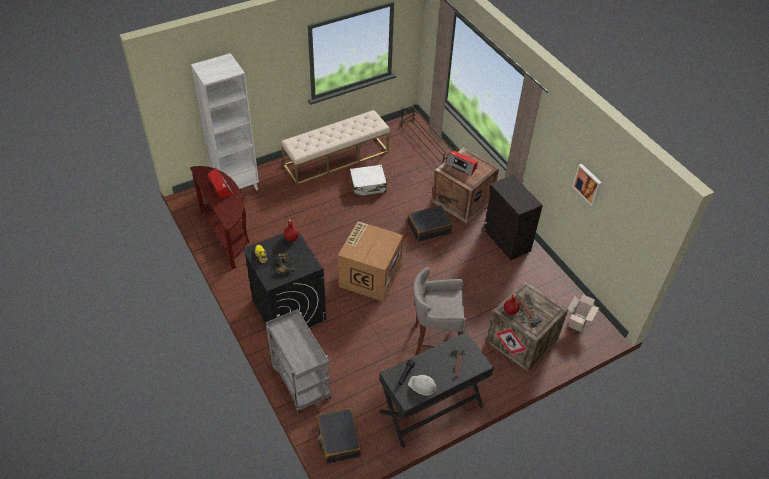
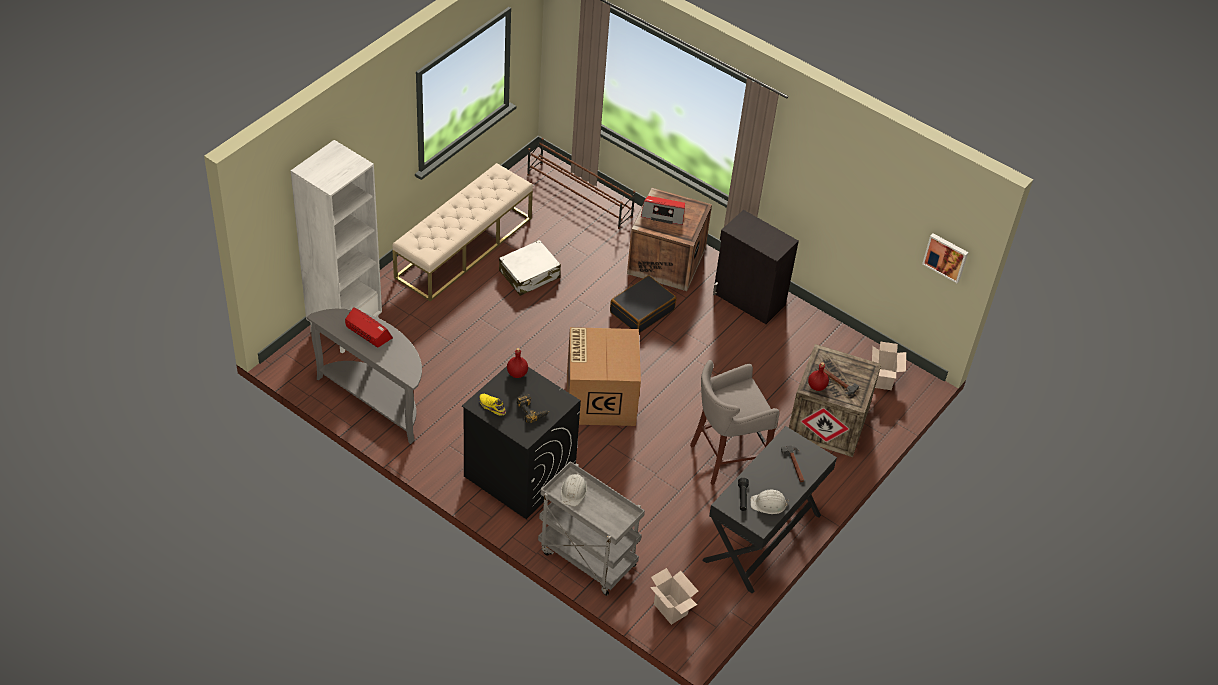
camera: 25 degrees left, 0 degrees up
(228, 235) = (376, 400): brown console table -> grey console table
(289, 331) = (573, 491): none -> white hard hat
(338, 439) = (672, 609): black suitcase -> cardboard box
(588, 184) = (862, 200): picture -> picture (946, 257)

